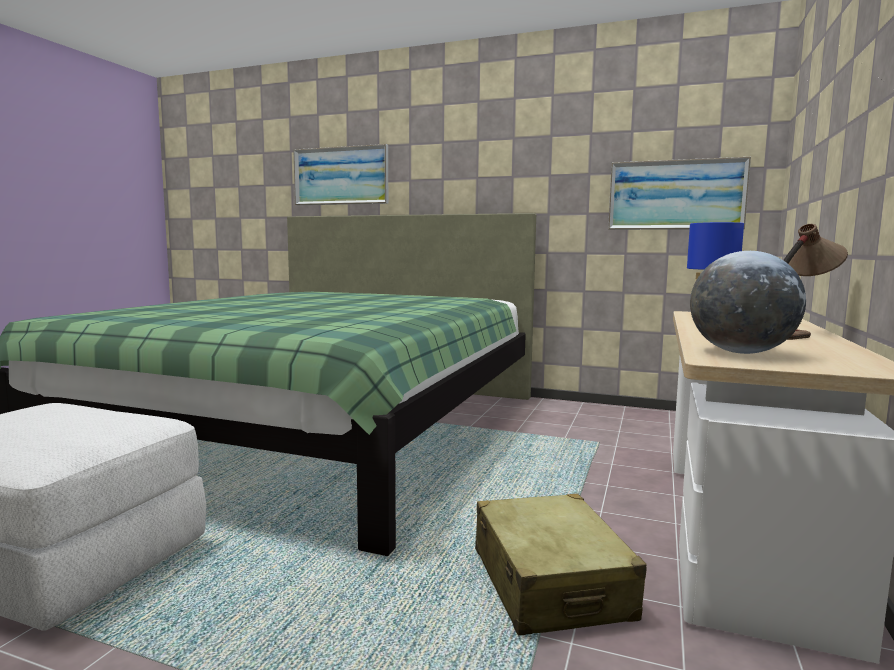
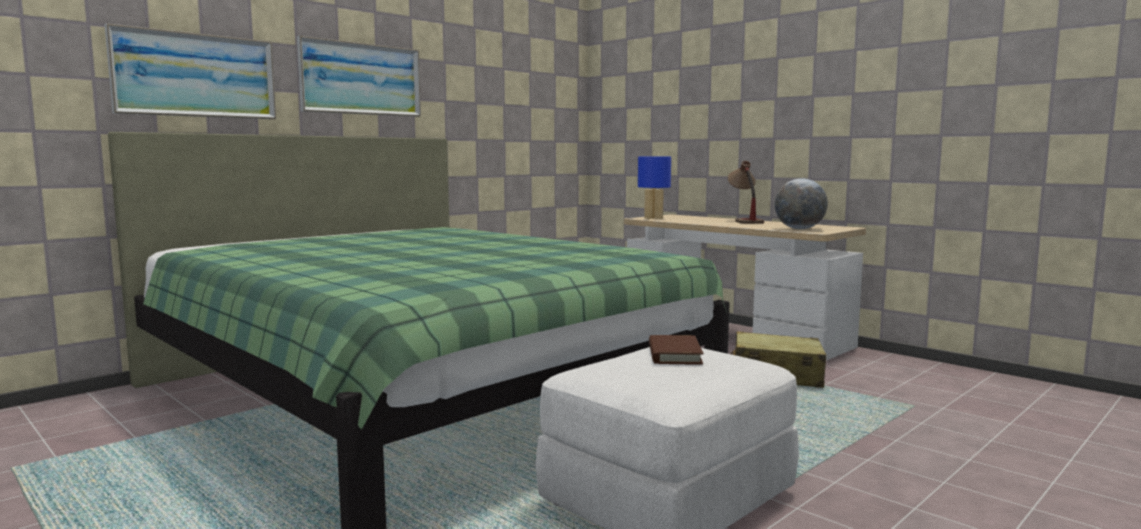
camera: 65 degrees left, 0 degrees up
(95, 422) = (674, 354): none -> brown book
(676, 195) = (534, 127): picture -> picture (361, 79)

